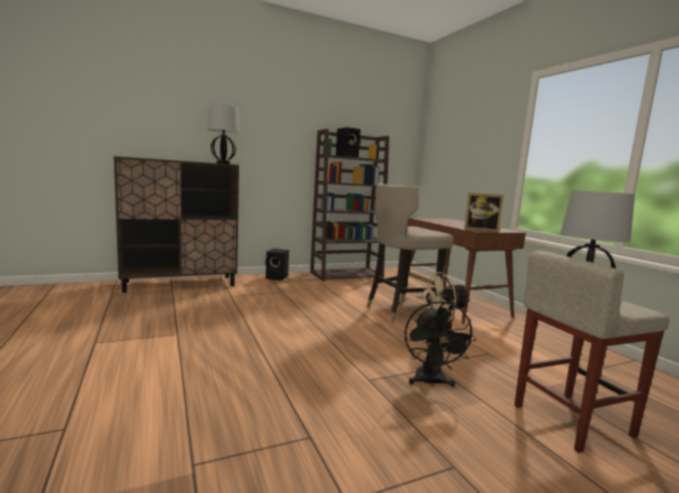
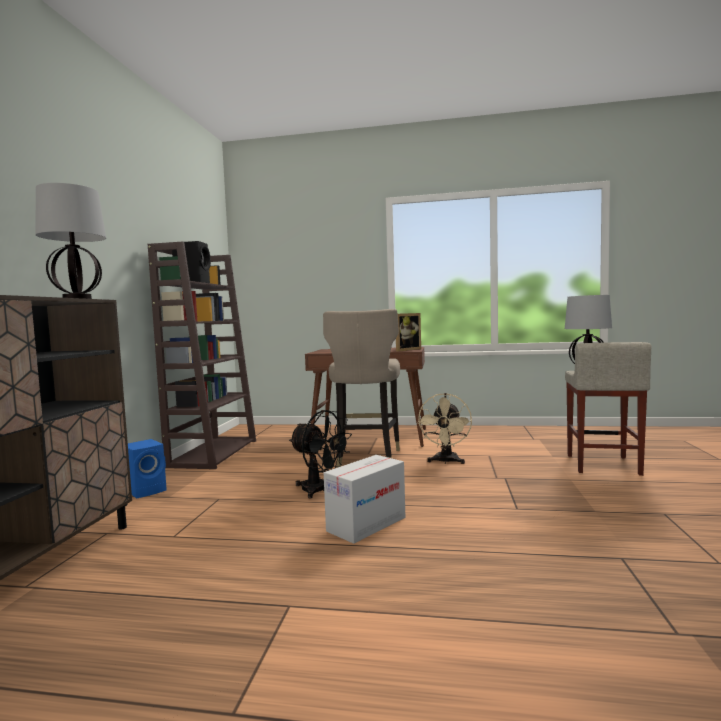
camera: 55 degrees left, 5 degrees down
(277, 277) = (147, 490): black speaker -> blue speaker
(284, 333) = (366, 524): none -> cardboard box
(430, 382) = (532, 487): black fan -> black fan (320, 490)

